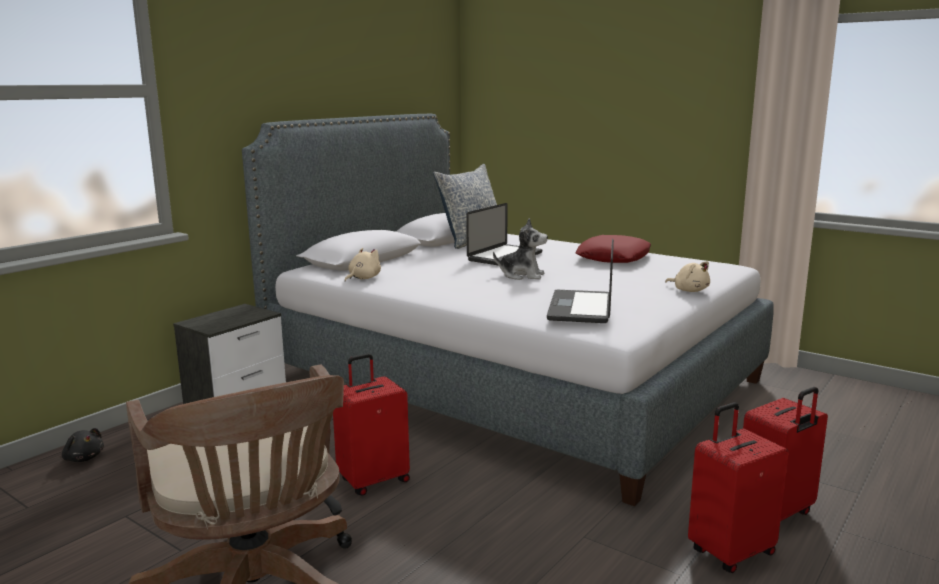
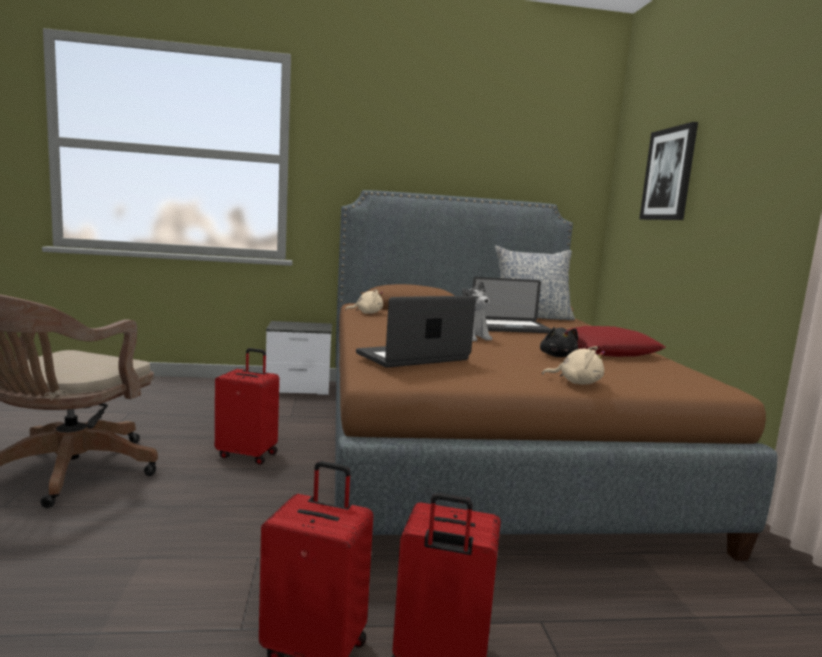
camera: 45 degrees right, 5 degrees down
(84, 458) = (180, 384): black plush toy -> black plush toy (557, 356)
(509, 379) = (480, 445): grey bed -> brown bed
(554, 81) = (668, 174): none -> picture
(689, 290) = (576, 382): beige plush toy -> beige plush toy turned 75 degrees counterclockwise

